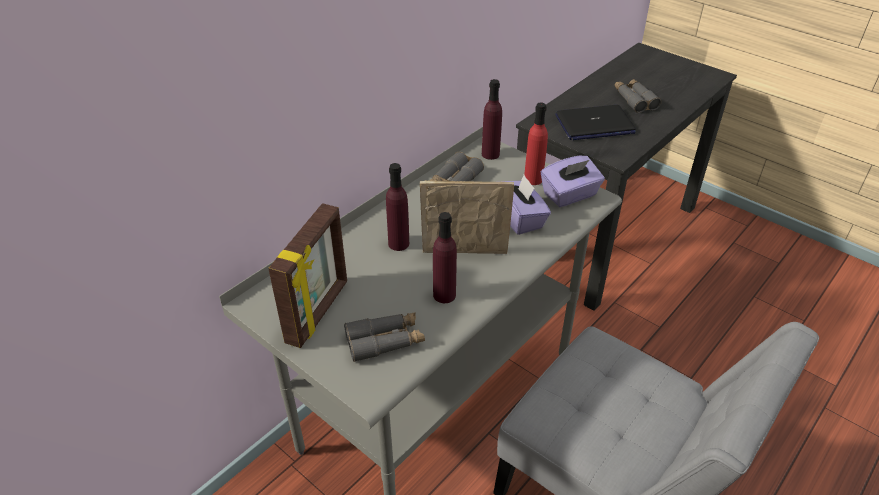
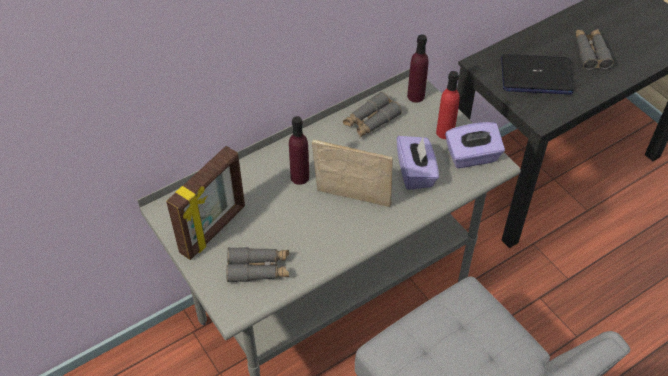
camera: 15 degrees right, 10 degrees up
(444, 295) = (321, 236): purple bottle -> none

